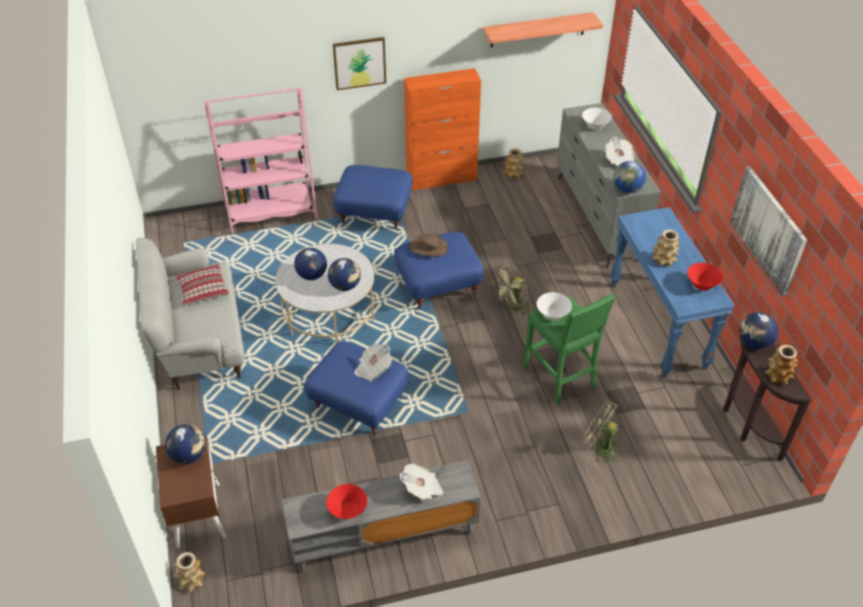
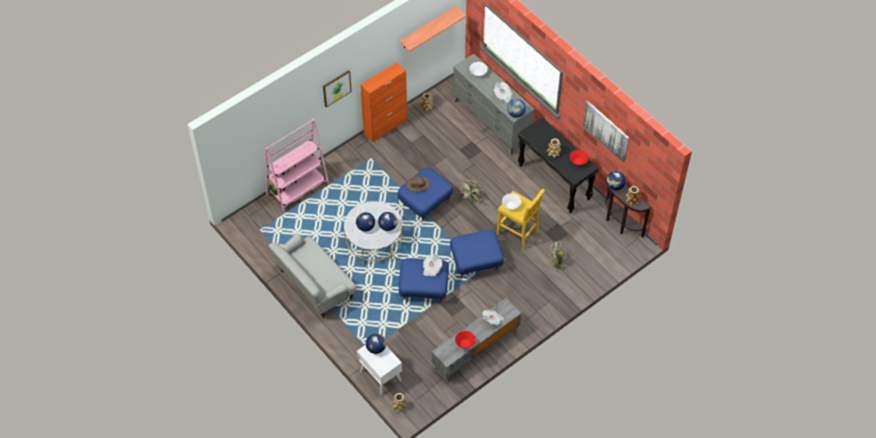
camera: 25 degrees left, 10 degrees up
(198, 514) = (380, 376): brown nightstand -> white nightstand
(202, 290) = (310, 258): pillow -> none
(374, 214) = (360, 167): blue ottoman -> blue ottoman (476, 262)
(560, 377) = (518, 233): green stool -> yellow stool
(658, 325) = (554, 182): blue console table -> black console table

